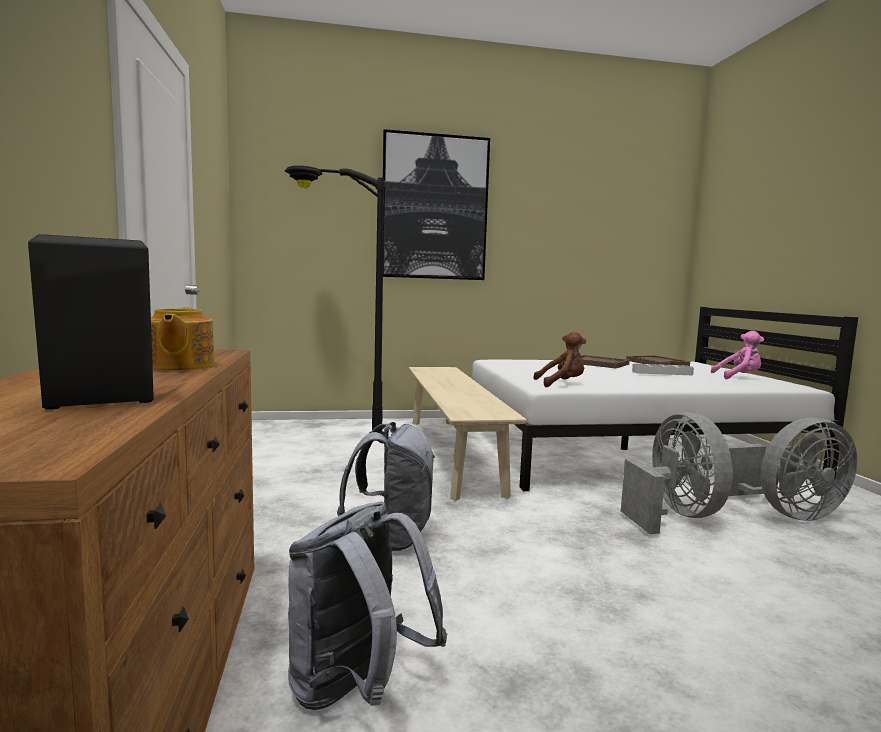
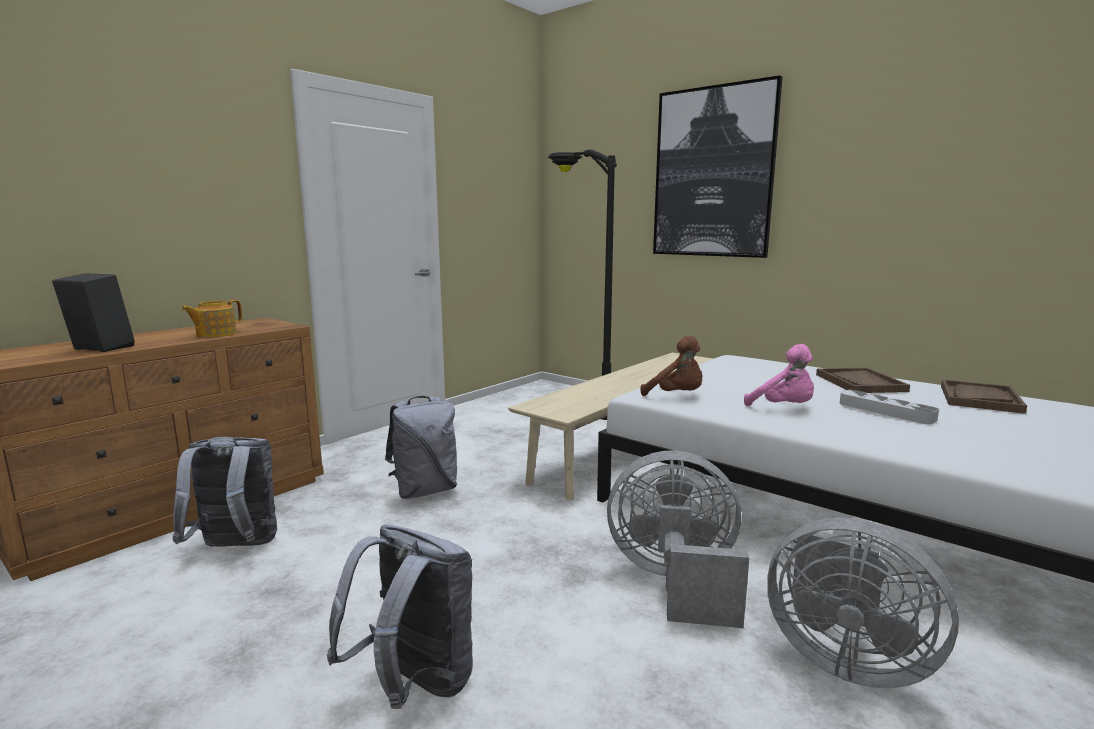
camera: 50 degrees right, 5 degrees up
(674, 516) = (675, 583): grey fan -> grey fan turned 120 degrees counterclockwise
(739, 377) = (1010, 445): pink plush toy -> pink plush toy (784, 408)
(756, 652) = (414, 685): none -> grey backpack

